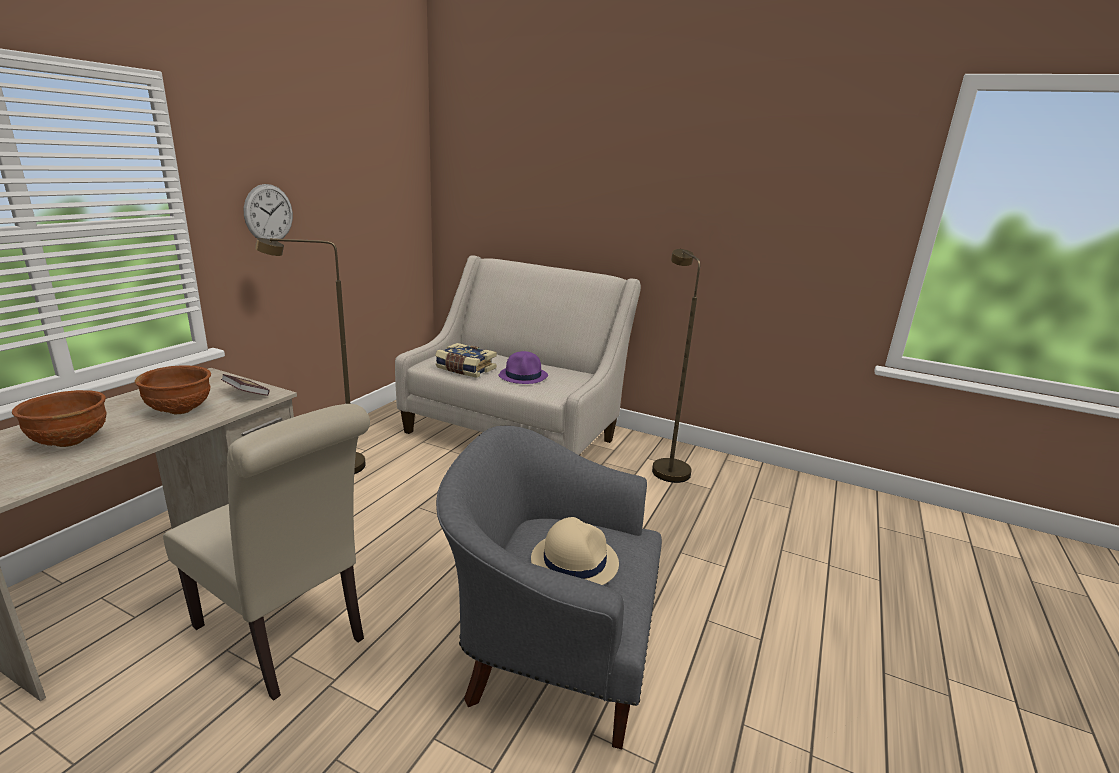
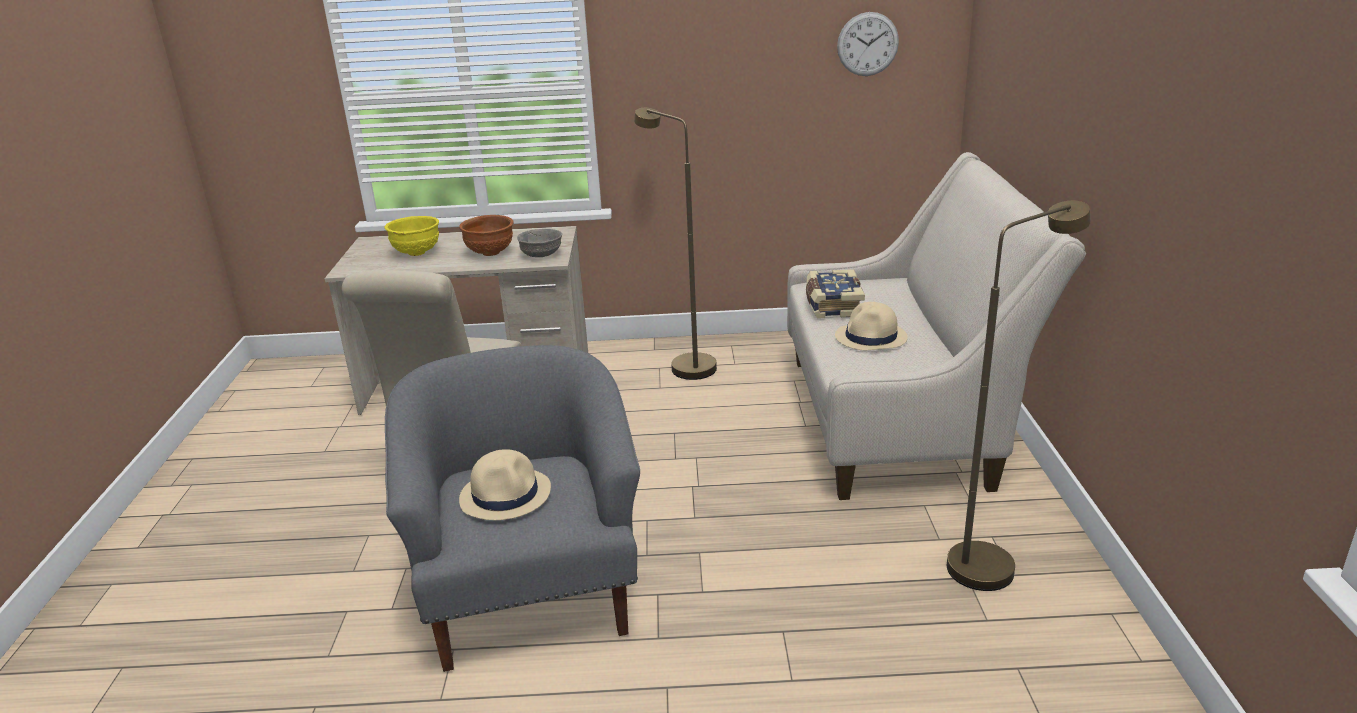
camera: 65 degrees right, 5 degrees up
(71, 441) = (417, 253): brown bowl -> yellow bowl
(246, 394) = (541, 255): book -> grey bowl
(268, 213) = (683, 80): wall clock -> wall clock (867, 44)
(523, 376) = (871, 337): purple hat -> beige hat

